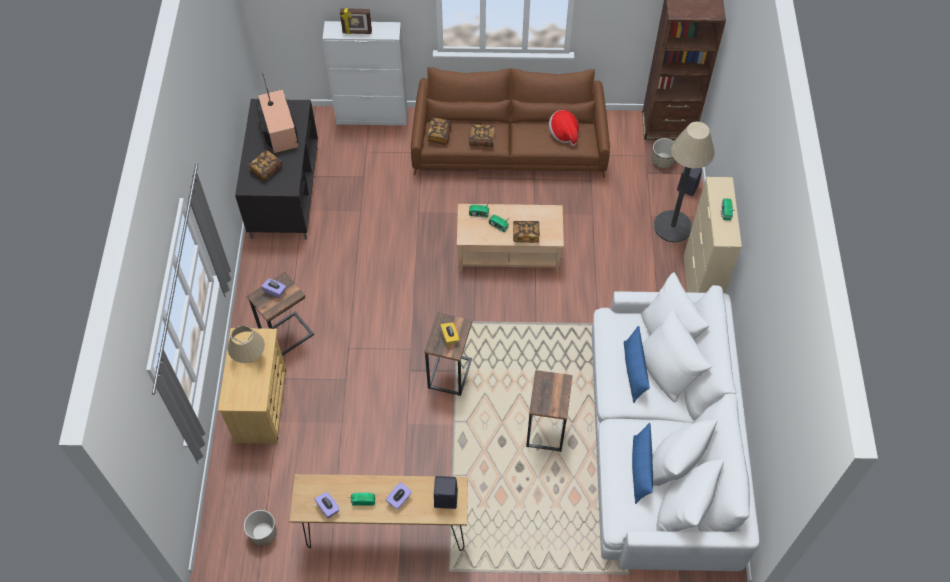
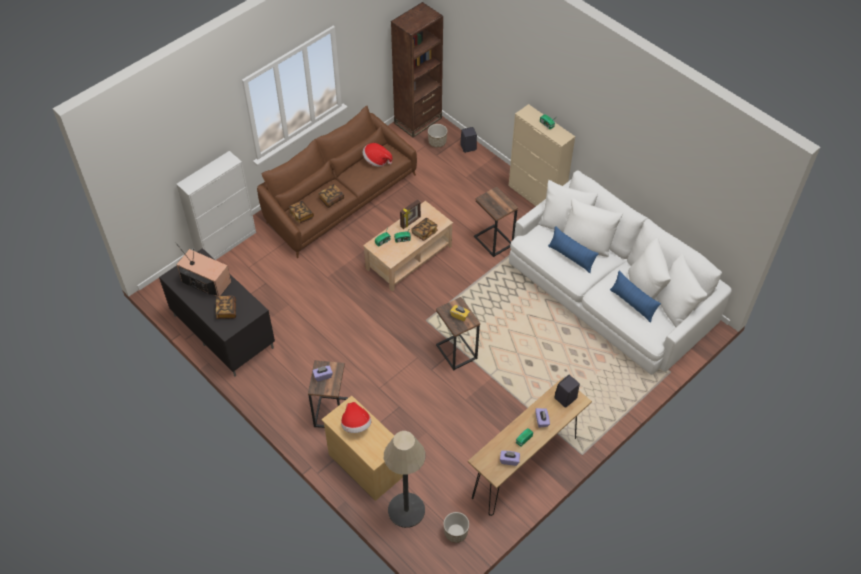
camera: 45 degrees left, 5 degrees down
(250, 357) = (356, 425): beige table lamp -> hat
(357, 32) = (208, 175): picture frame -> picture frame (410, 222)
(545, 429) = (544, 336): side table -> side table (493, 241)
(672, 226) = (484, 174): floor lamp -> floor lamp (406, 510)

